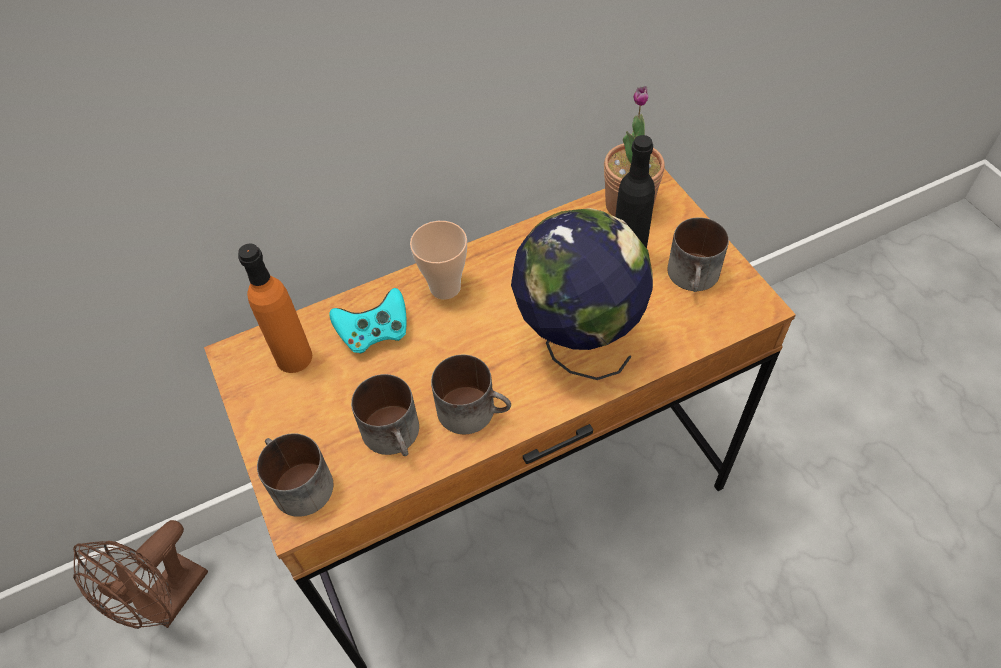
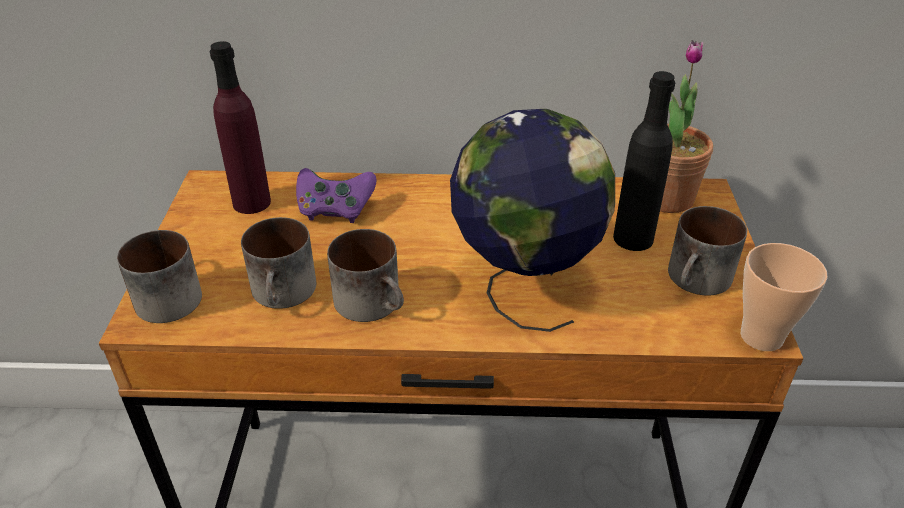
camera: 25 degrees right, 15 degrees down
(168, 602) = (97, 446): brown fan -> none
(294, 357) = (252, 202): orange bottle -> purple bottle
(374, 333) = (335, 210): turquoise game controller -> purple game controller
(445, 287) = (428, 199): cup -> cup (761, 336)

